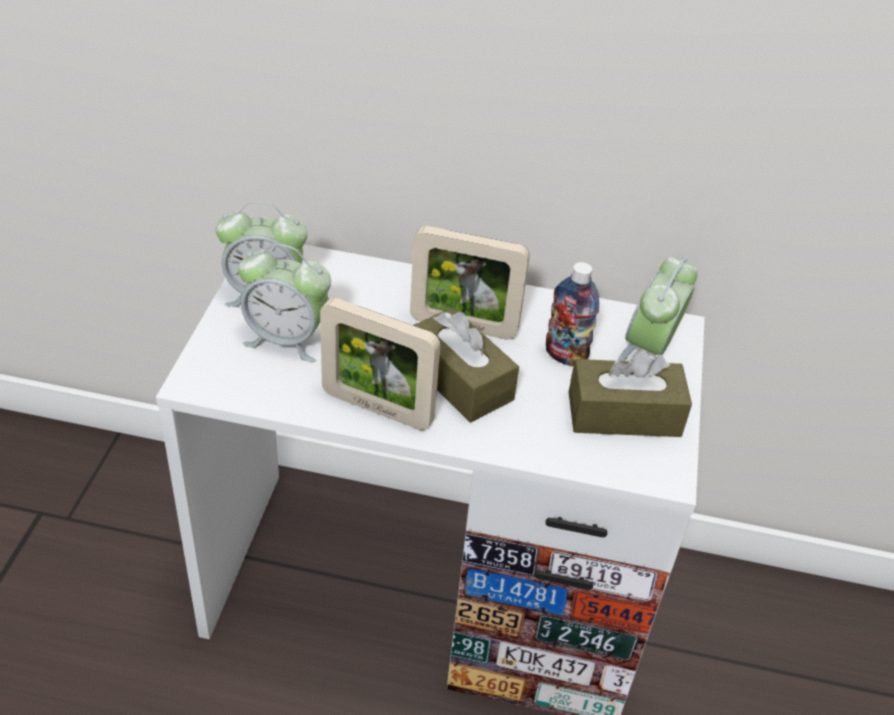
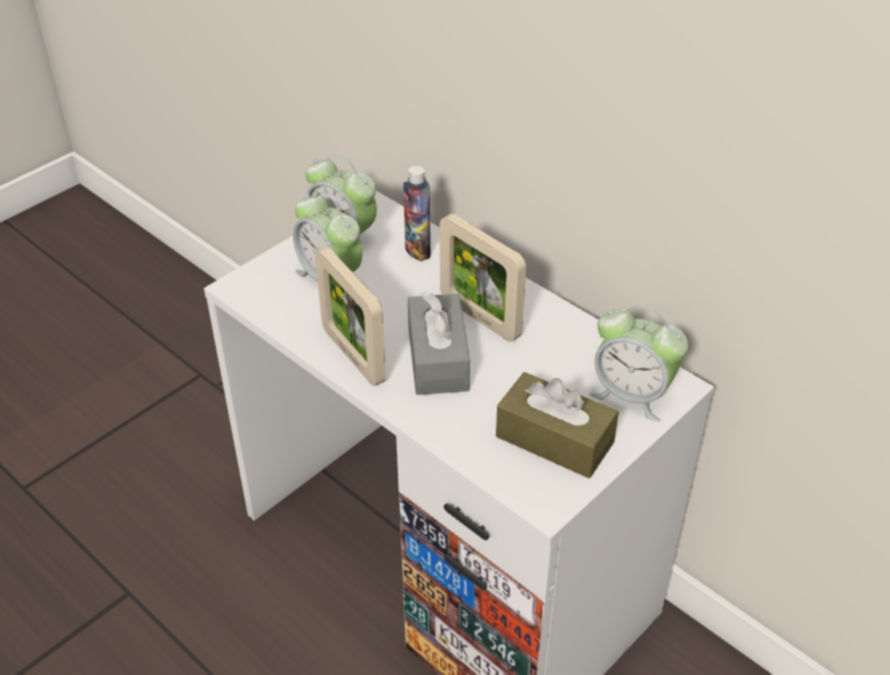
camera: 35 degrees right, 0 degrees up
(459, 380) = (438, 358): brown tissue box -> grey tissue box
(565, 355) = (547, 372): bottle -> bottle (417, 250)
(650, 348) = (631, 395): alarm clock -> alarm clock turned 120 degrees counterclockwise

